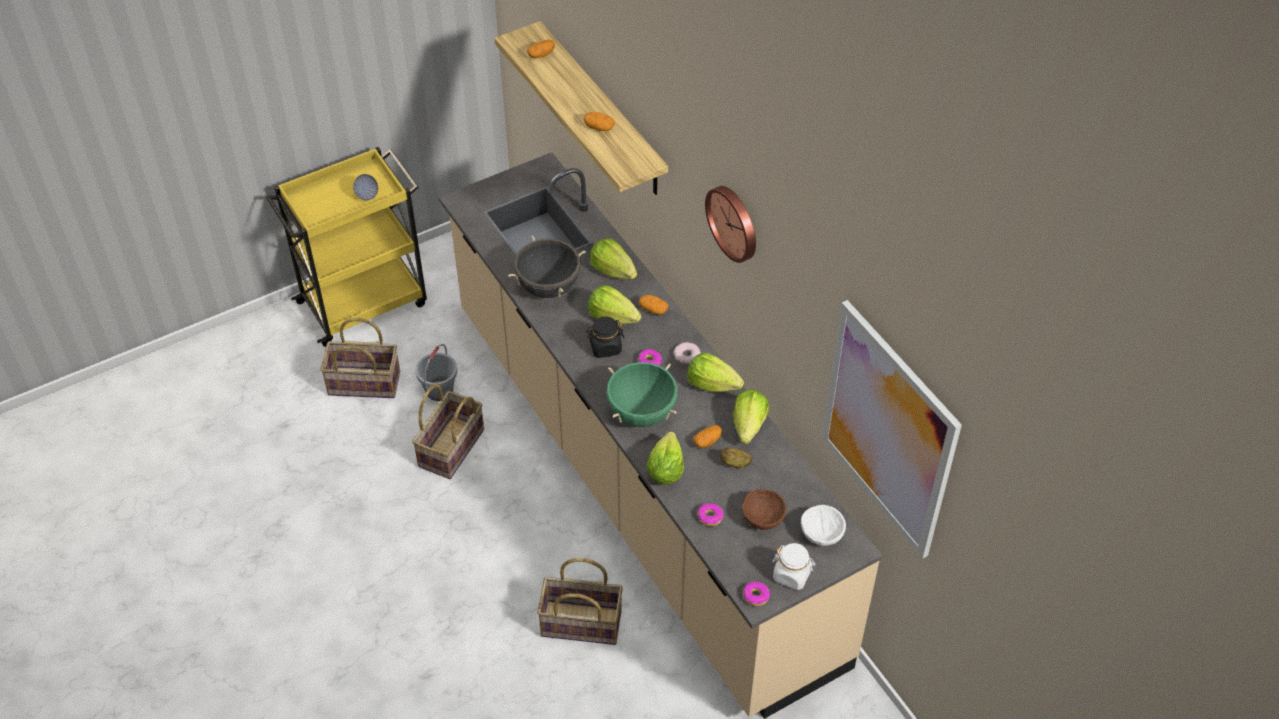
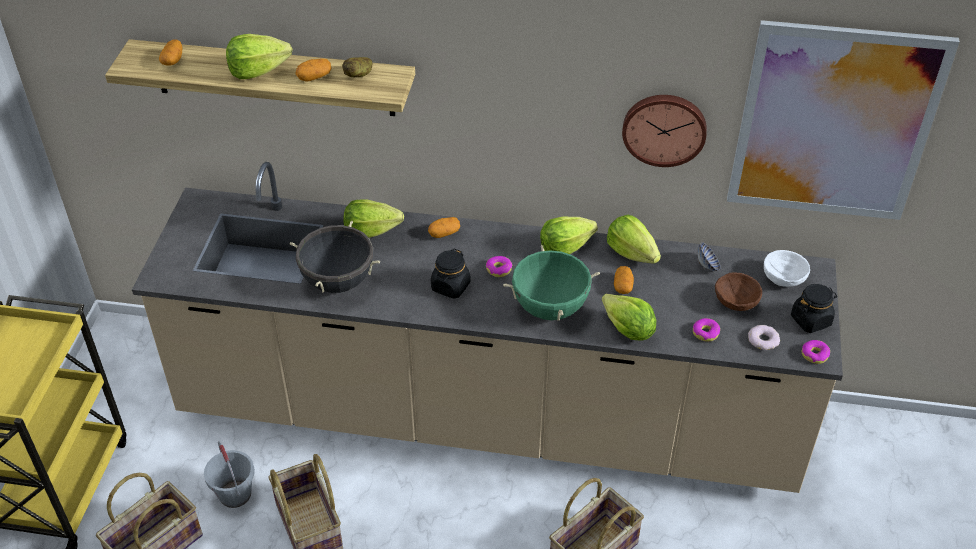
camera: 50 degrees left, 5 degrees down
(366, 194) = (35, 348): bowl -> bowl (707, 265)
(613, 317) = (422, 262): lettuce -> lettuce (257, 71)
(687, 355) = (517, 243): donut -> donut (763, 340)
(734, 222) = (548, 57): wall clock -> wall clock (664, 128)
(735, 463) = (663, 284): potato -> potato (359, 75)
(792, 575) = (811, 320): white jar -> black jar

